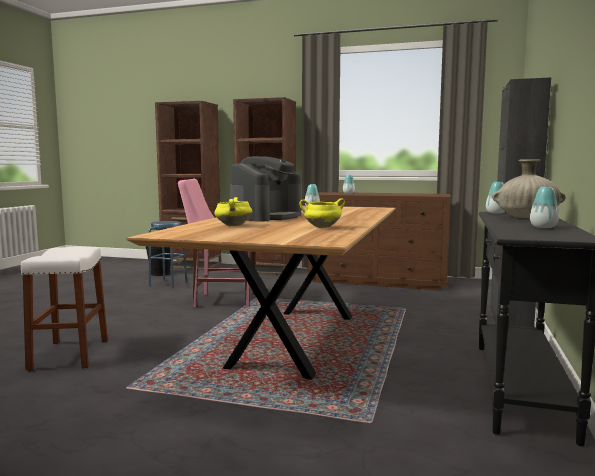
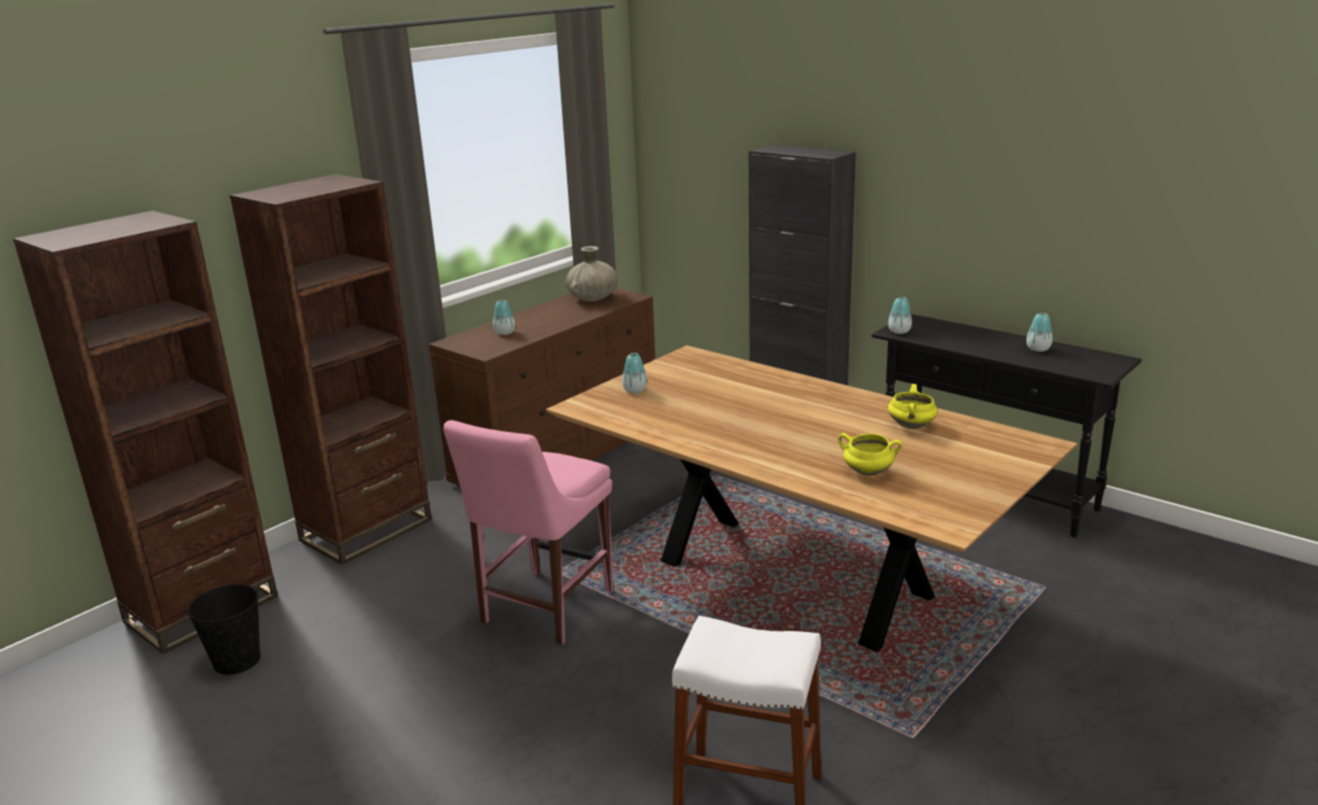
camera: 65 degrees left, 15 degrees up
(168, 284) = (355, 657): blue stool -> none
(266, 217) = (766, 439): coffee machine -> none
(527, 217) = (954, 333): beige vase -> beige vase (593, 299)

